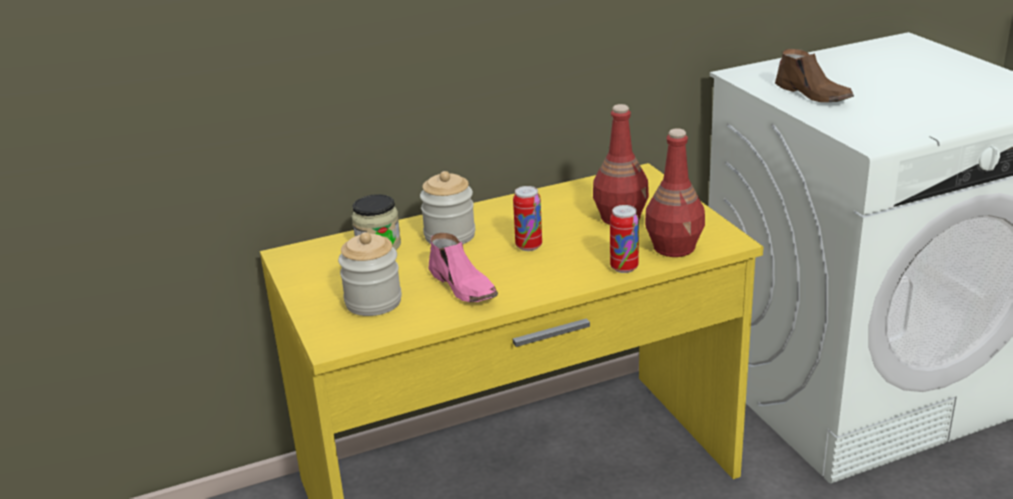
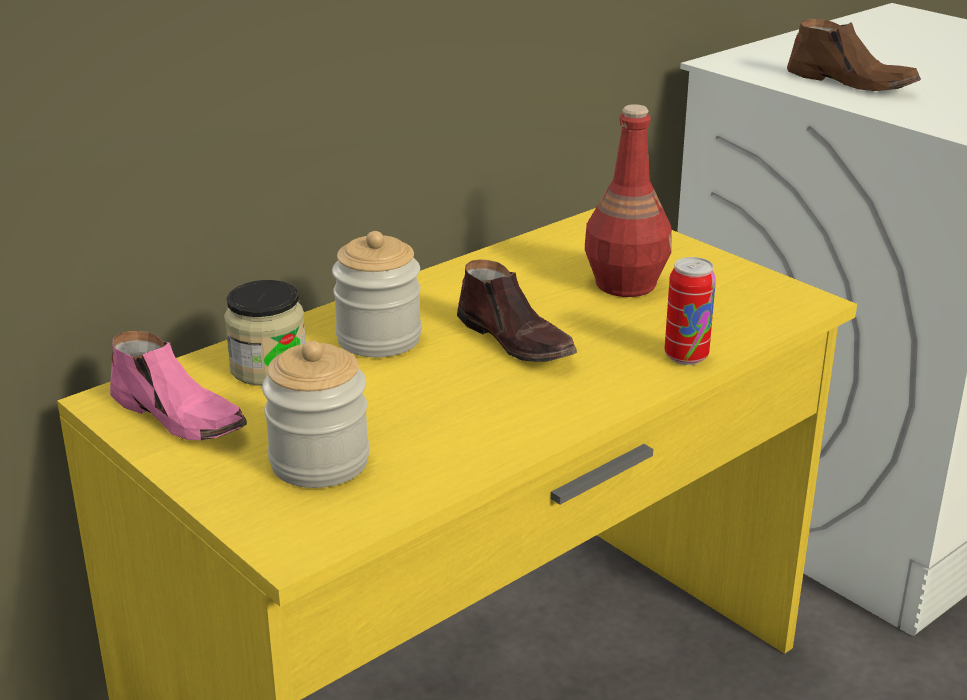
camera: 20 degrees left, 0 degrees up
(464, 287) = (458, 417): pink shoe -> pink shoe (181, 416)
(528, 246) = (517, 341): can -> brown shoe
(674, 247) = (736, 318): red bottle -> none

